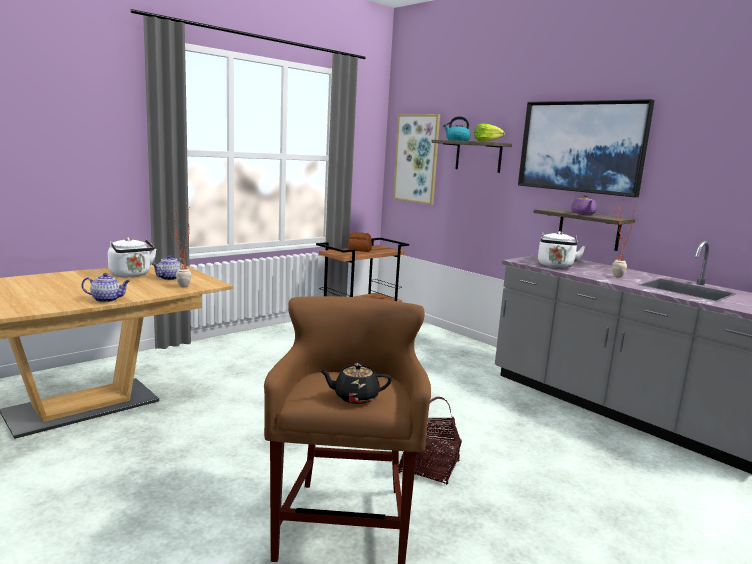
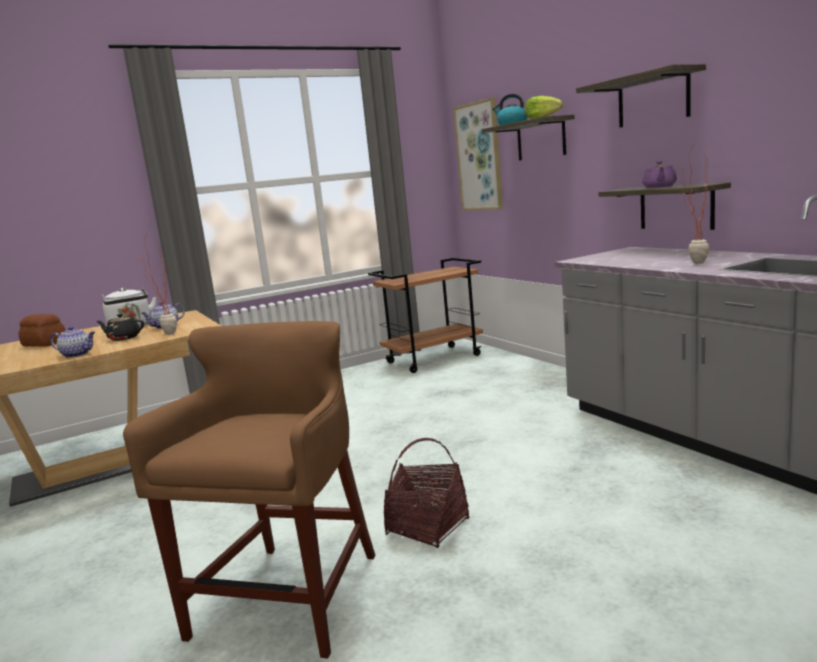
camera: 15 degrees right, 0 degrees up
(355, 397) = (238, 441): black teapot -> black teapot (123, 338)
(359, 250) = (421, 275): bread -> bread (44, 344)
(555, 266) = (621, 260): white kettle -> none
(581, 146) = (653, 99): picture -> shelf

